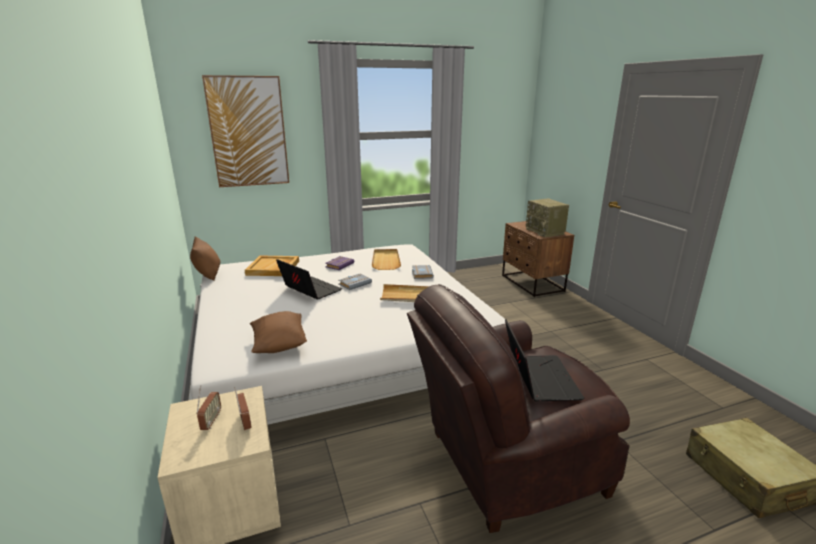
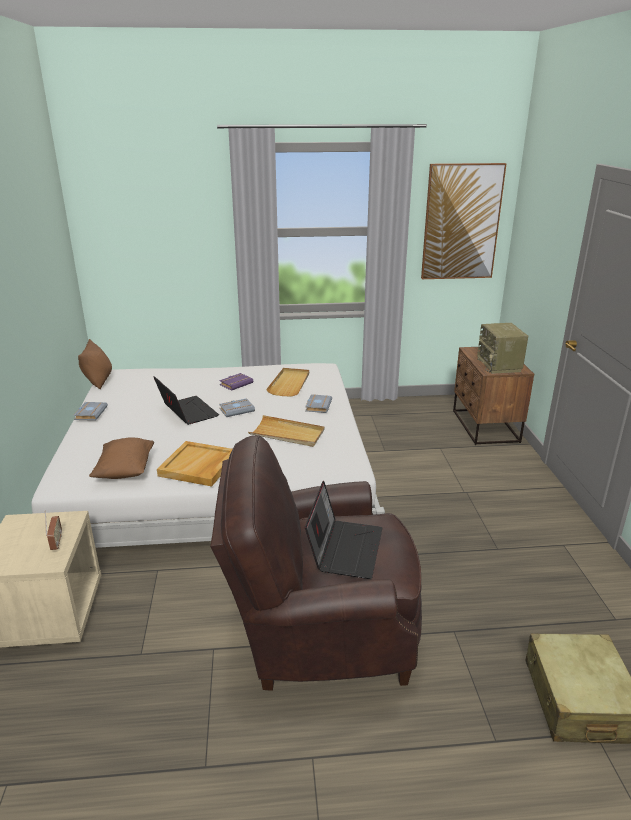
camera: 15 degrees right, 5 degrees up
(211, 421) = (30, 537): radio -> none
(215, 301) = (90, 413): none -> grey book
(248, 132) = (153, 226): picture -> picture (461, 222)
(273, 268) = (164, 380): beige tray -> beige tray (198, 466)

